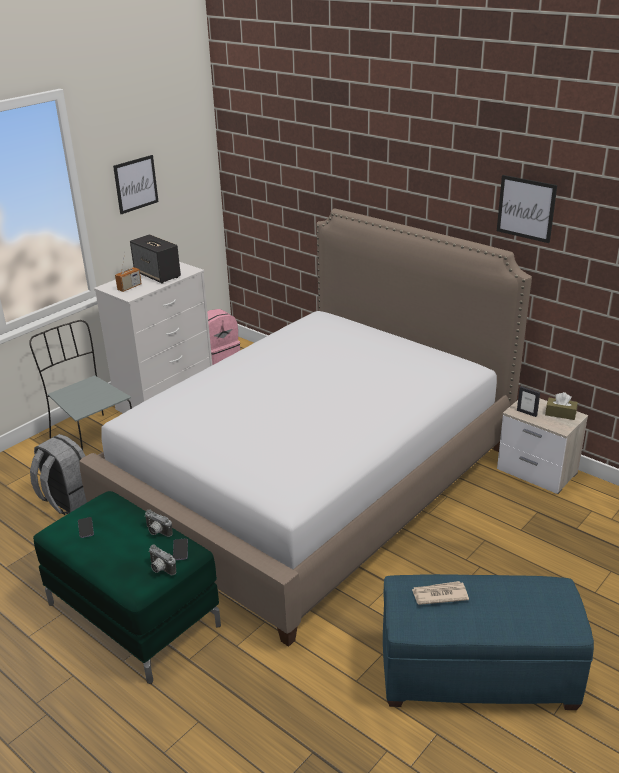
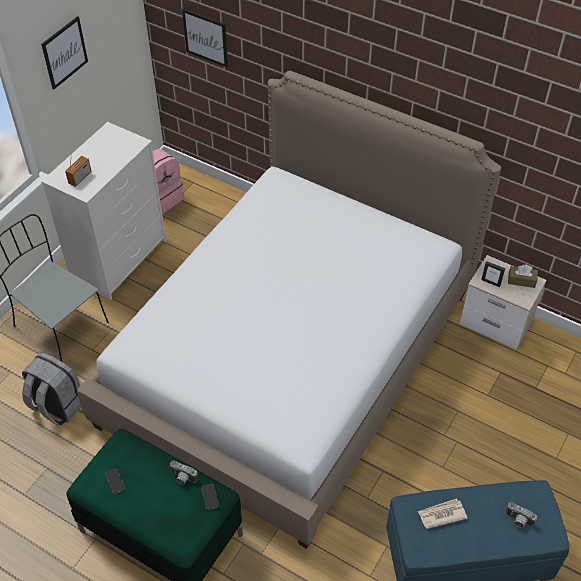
camera: 10 degrees left, 20 degrees up
(158, 275) = (104, 154): speaker -> none
(160, 569) = (198, 521): camera -> camera (518, 521)
(526, 208) = (498, 104): picture -> picture (205, 37)

